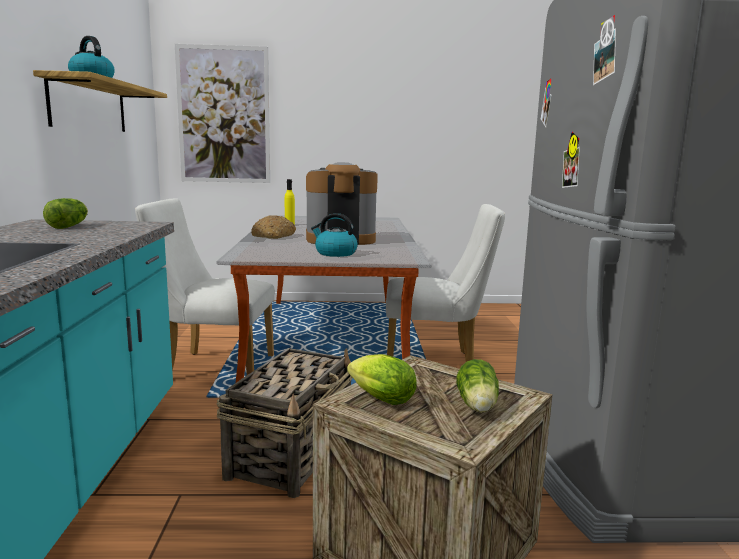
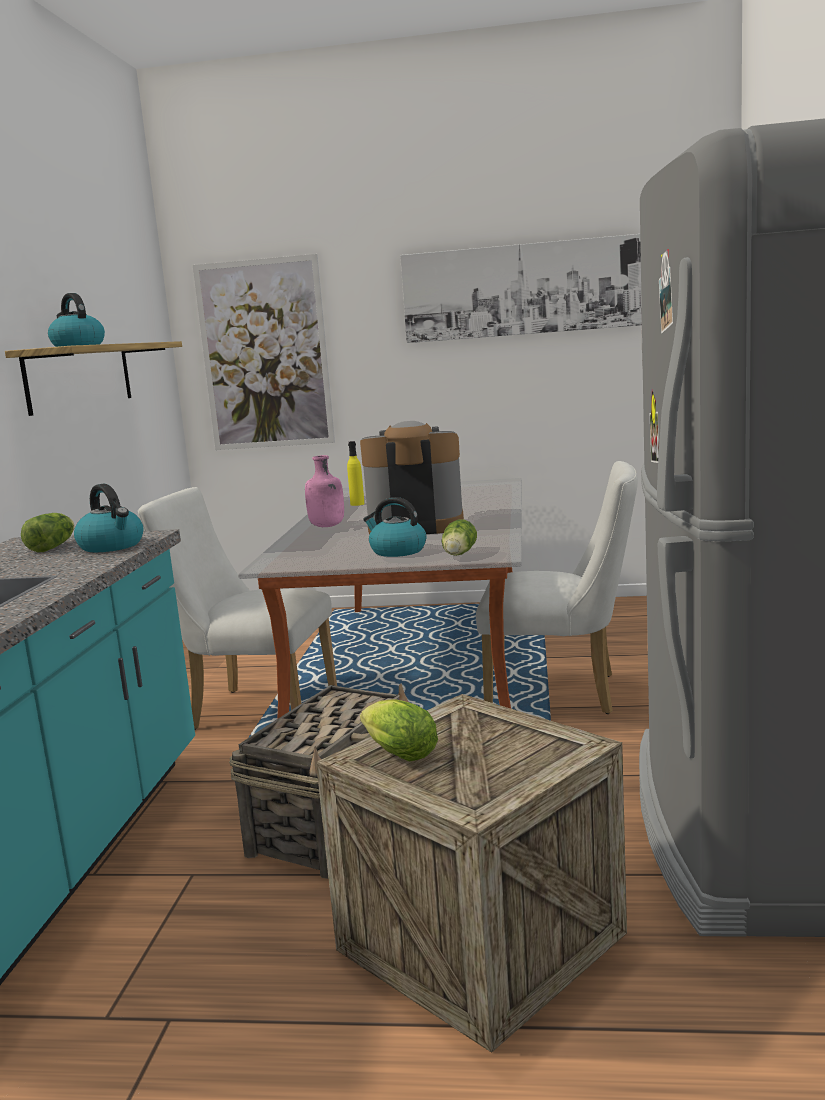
camera: 10 degrees right, 0 degrees up
(121, 228) = (112, 546): none -> kettle
(273, 236) = (327, 526): bread -> pink bottle
(416, 89) = (532, 289): none -> picture
(477, 406) = (515, 760): lettuce -> lettuce (458, 554)

